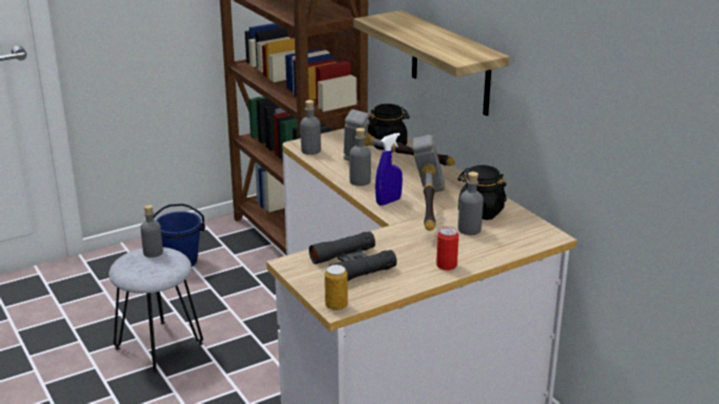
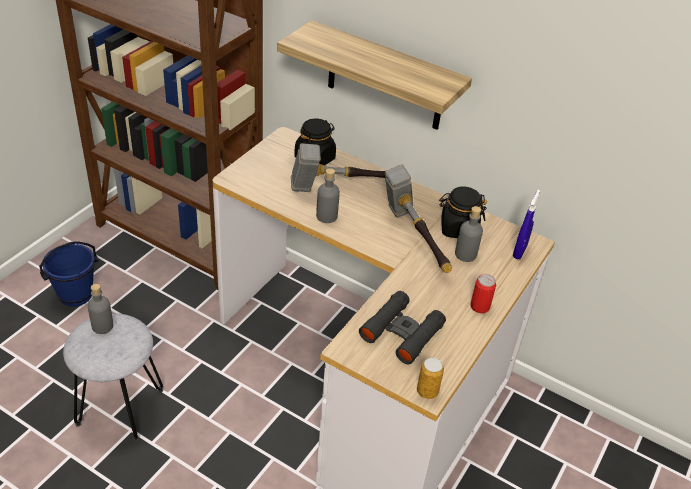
camera: 30 degrees left, 15 degrees up
(311, 150) = (249, 184): grey bottle -> none
(388, 201) = (372, 237): blue spray bottle -> blue spray bottle (519, 251)

